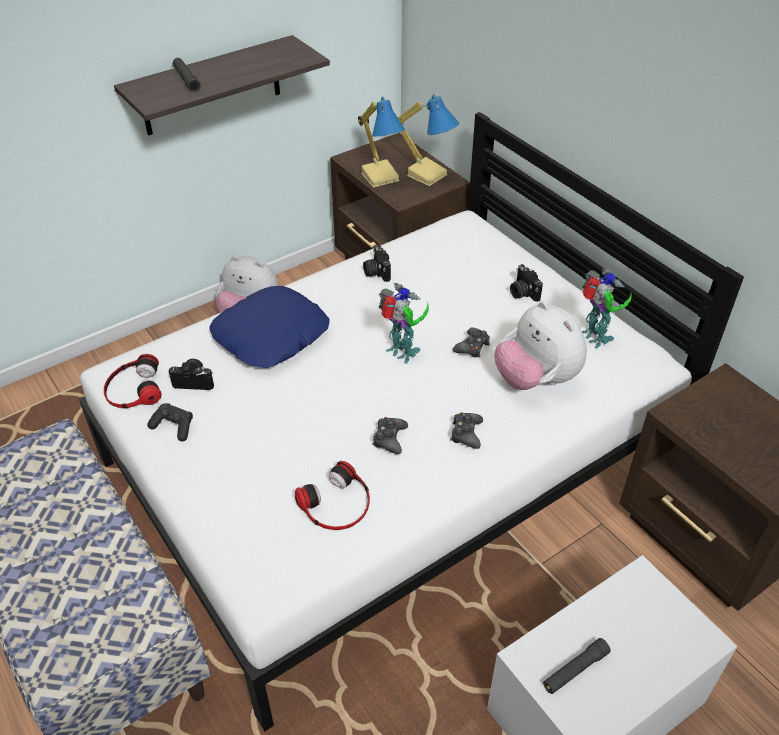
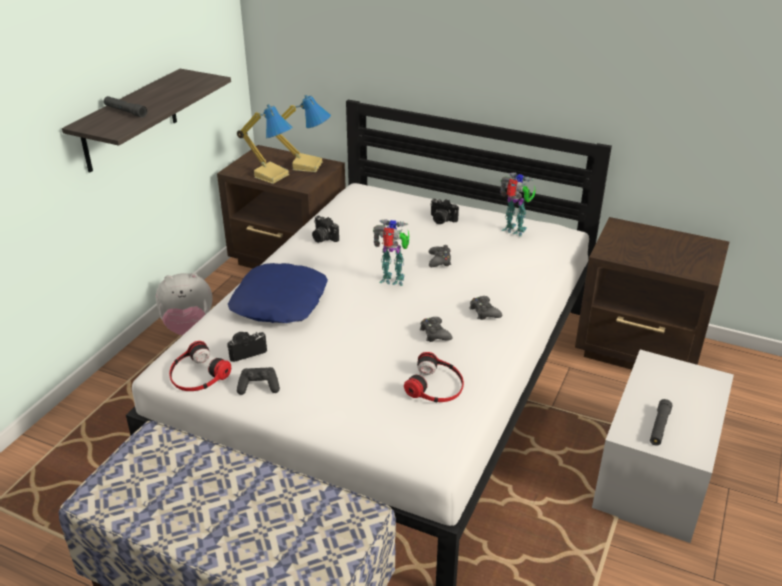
camera: 30 degrees left, 10 degrees down
(536, 379) = (500, 265): plush toy -> none

